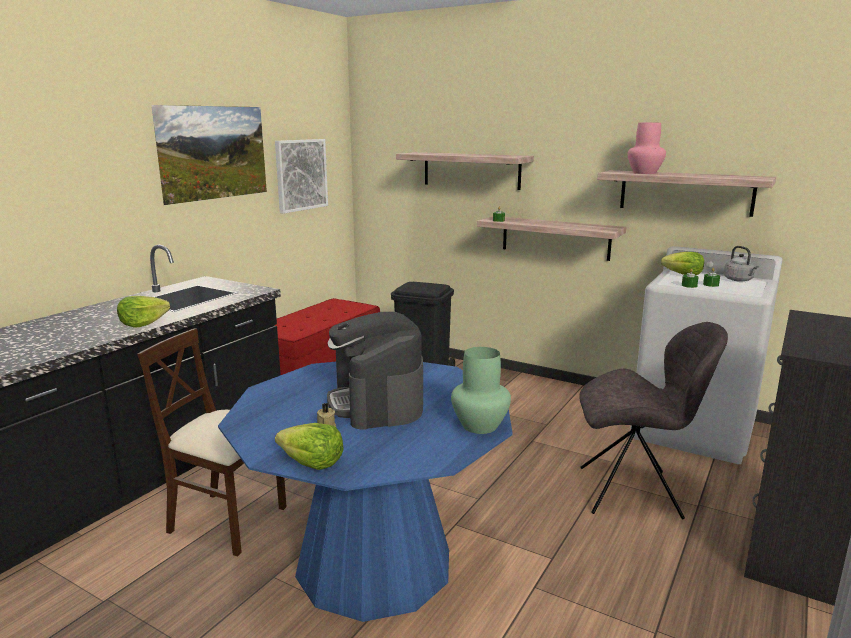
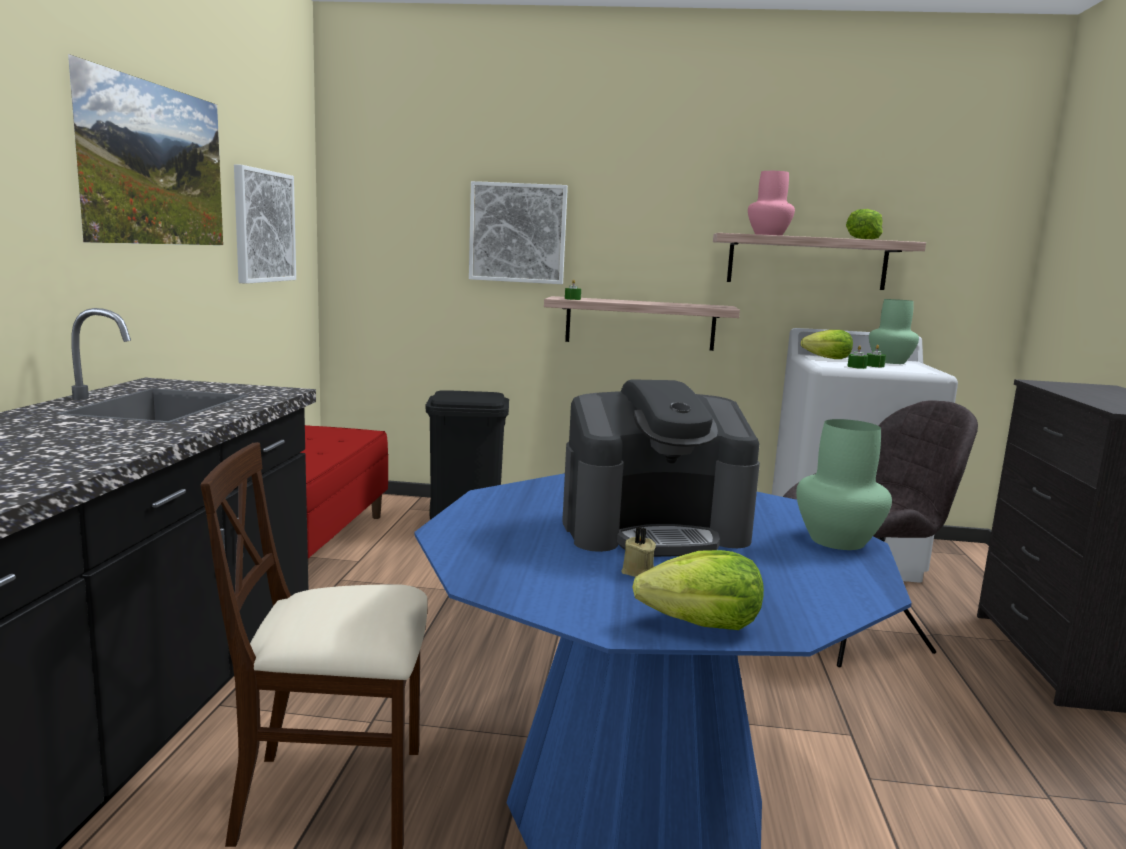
camera: 25 degrees left, 5 degrees down
(143, 323) = (135, 441): lettuce -> lettuce (863, 239)
(376, 403) = (654, 529): coffee machine -> coffee machine turned 60 degrees counterclockwise
(471, 170) = (518, 233): shelf -> picture
(739, 280) = (890, 362): grey kettle -> green vase

